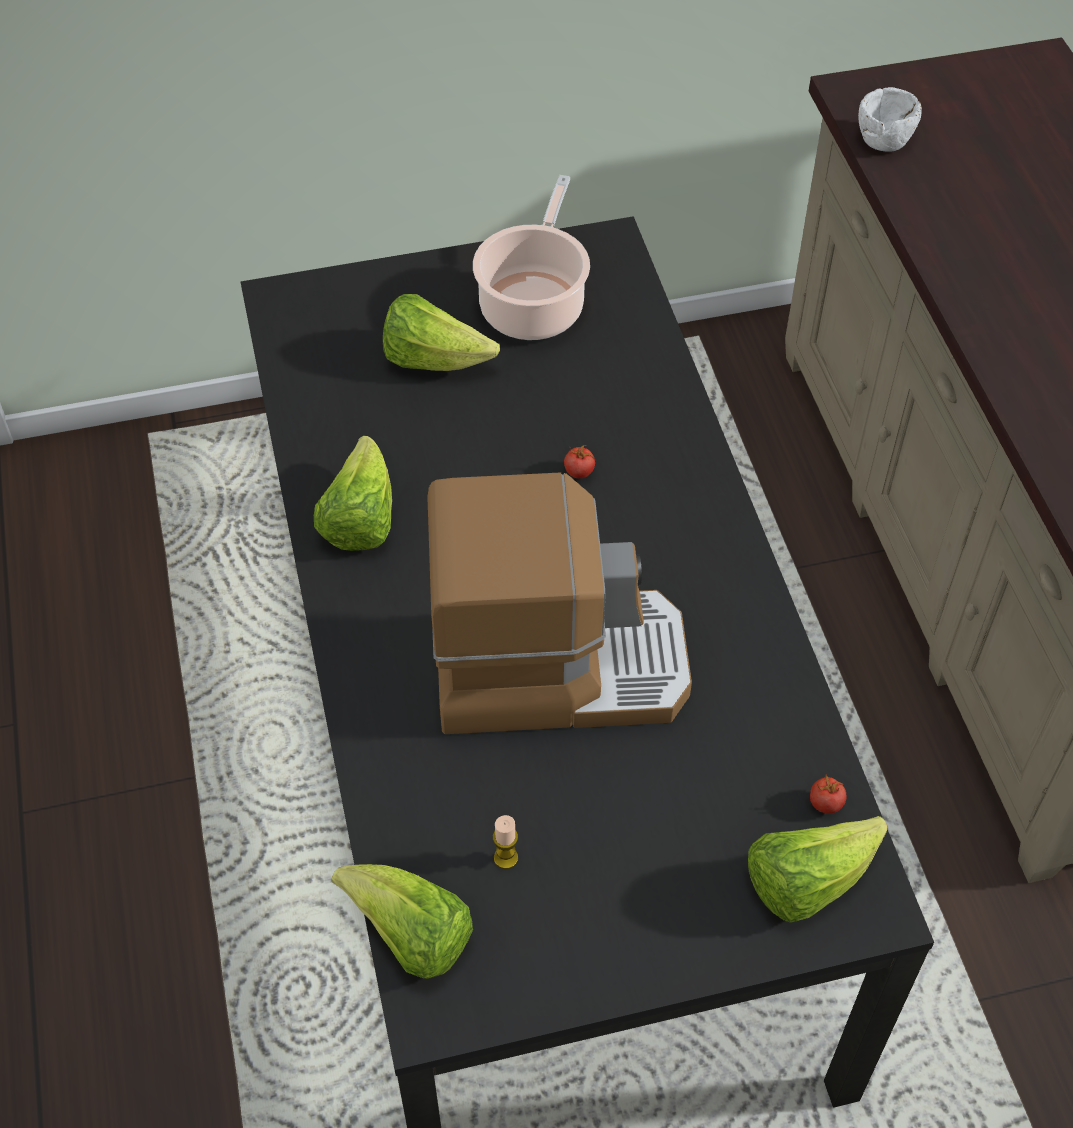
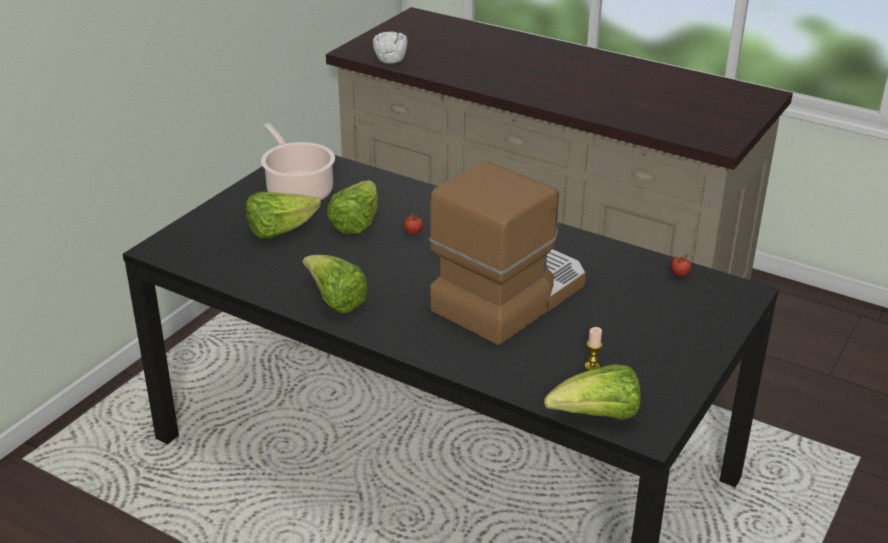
camera: 45 degrees left, 20 degrees down
(806, 881) = (711, 299): lettuce -> lettuce (356, 223)

